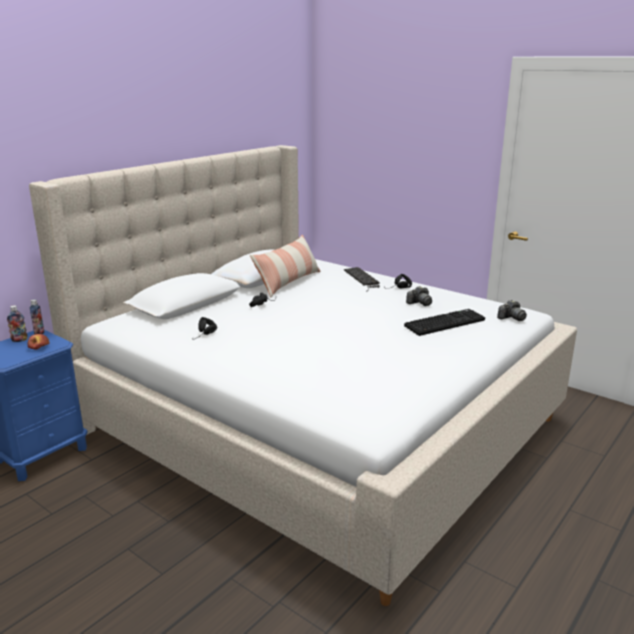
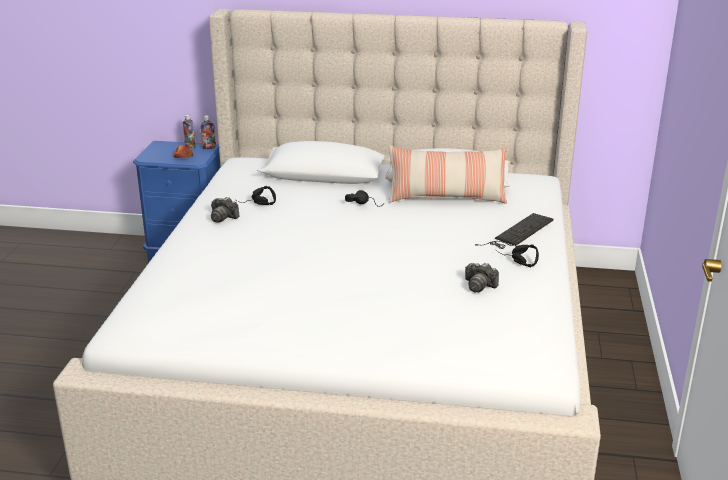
camera: 60 degrees right, 5 degrees up
(444, 323) = (431, 315): keyboard -> none
(511, 318) = (506, 359): camera -> camera (223, 217)

